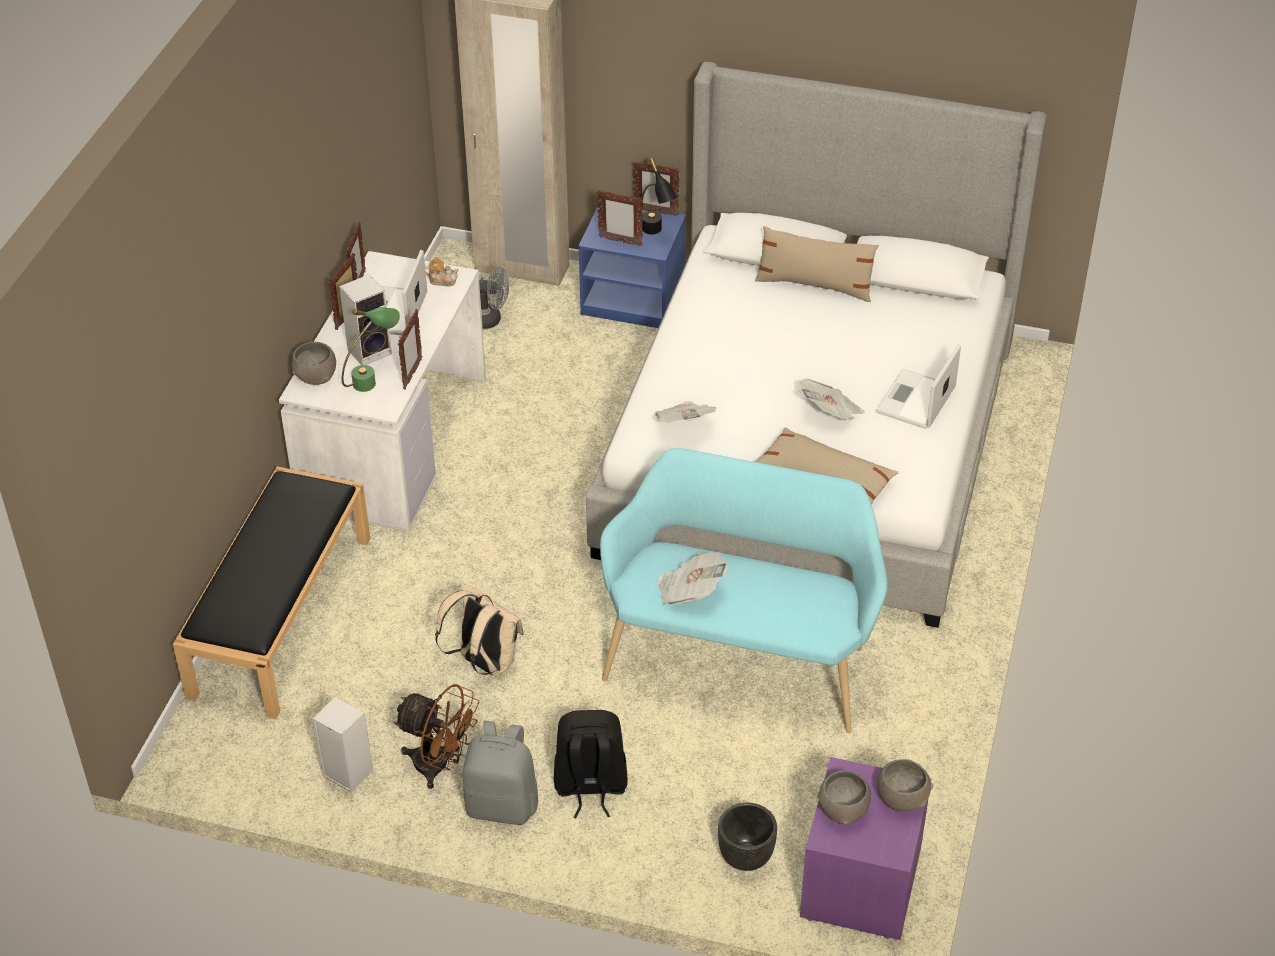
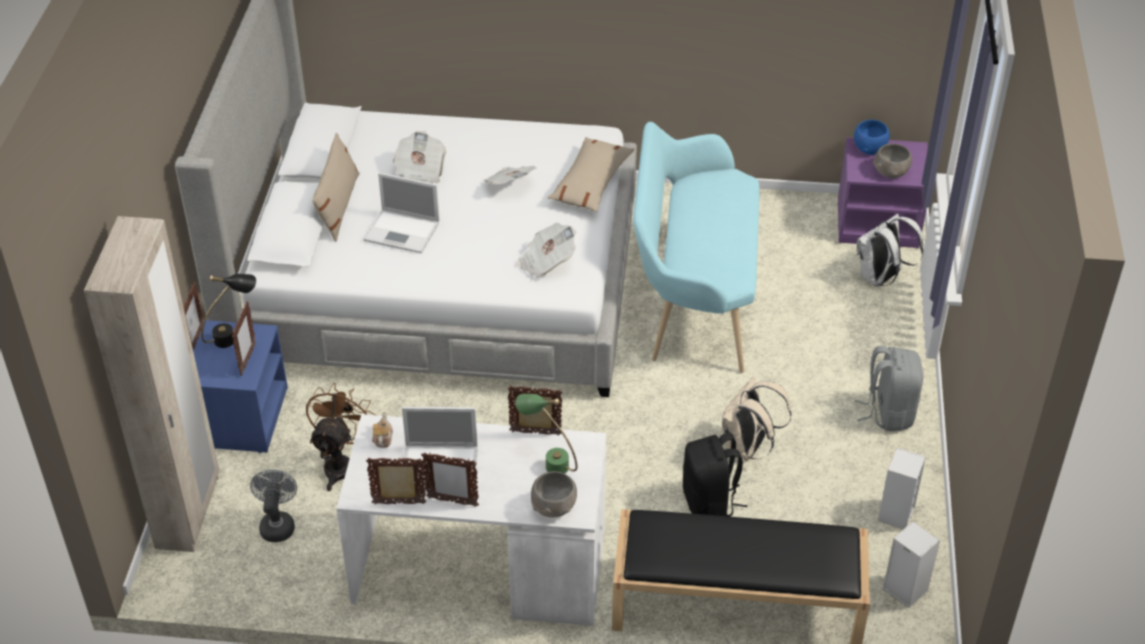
camera: 100 degrees left, 0 degrees up
(370, 350) = (505, 472): speaker -> speaker (903, 589)
(440, 766) = (866, 456): brown fan -> brown fan (342, 463)
(590, 787) = (851, 365): black backpack -> black backpack (710, 503)
(690, 591) = (724, 253): newspaper -> newspaper (420, 173)
(745, 858) = (881, 278): black planter -> white backpack
(902, 798) = (869, 148): grey bowl -> blue bowl
(915, 401) = (486, 142): laptop -> laptop (403, 231)

